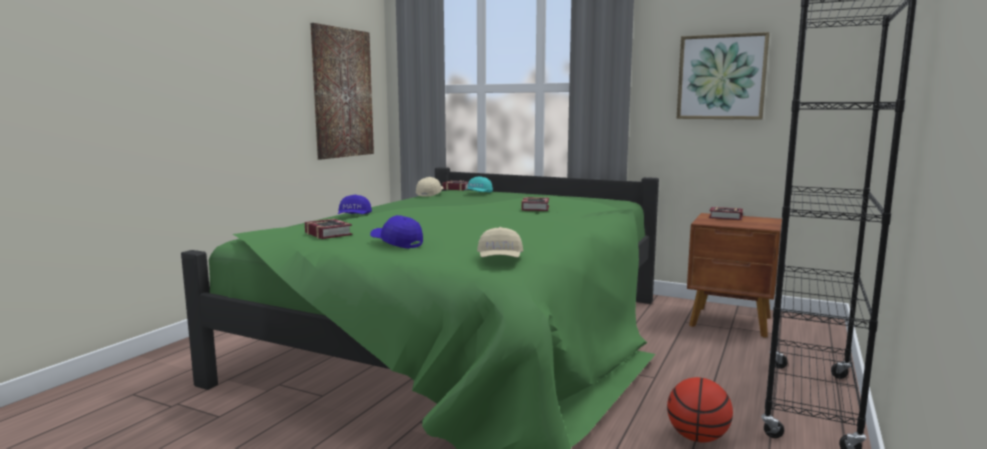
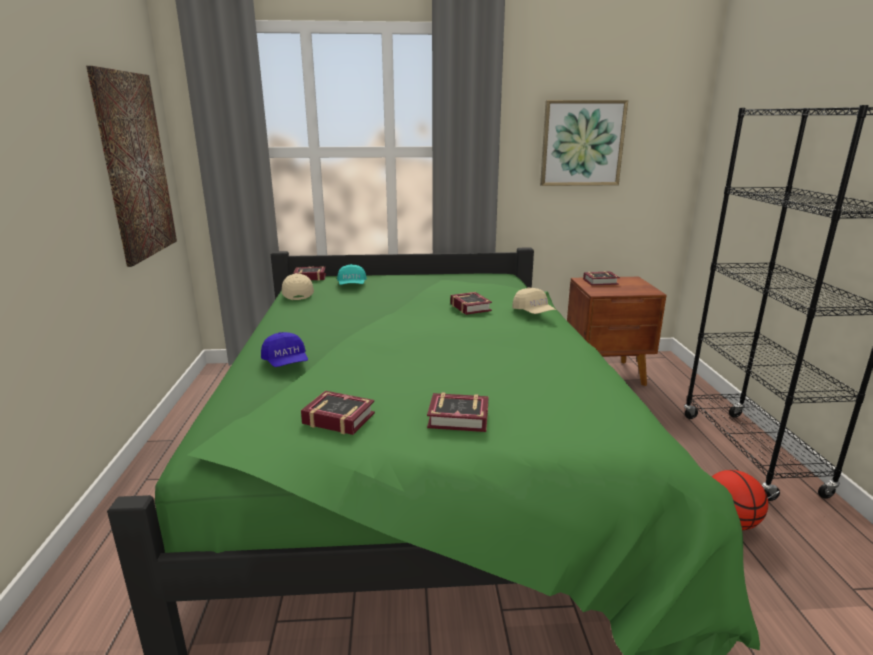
camera: 30 degrees left, 10 degrees up
(396, 244) = (461, 419): blue cap -> book
(500, 260) = (621, 423): beige cap -> beige cap (533, 312)

